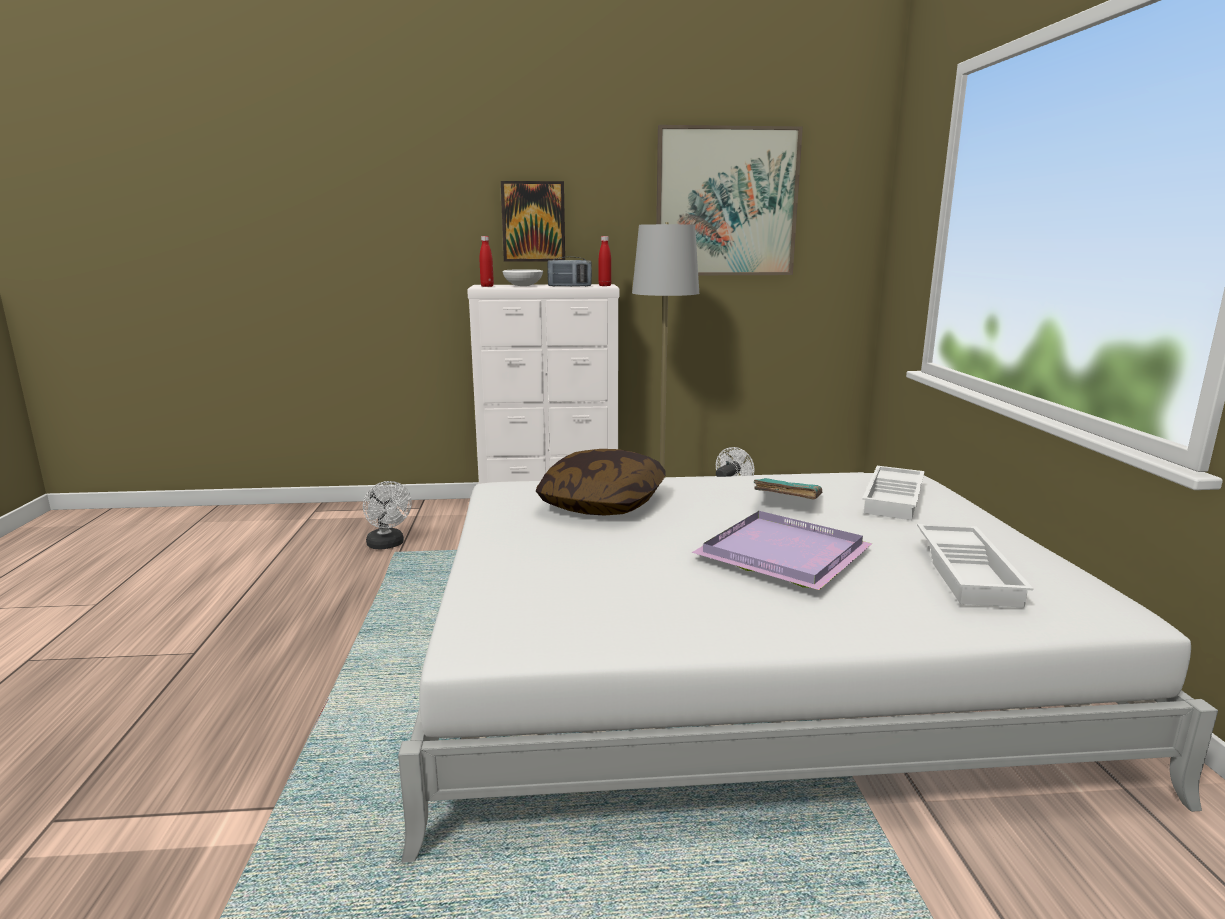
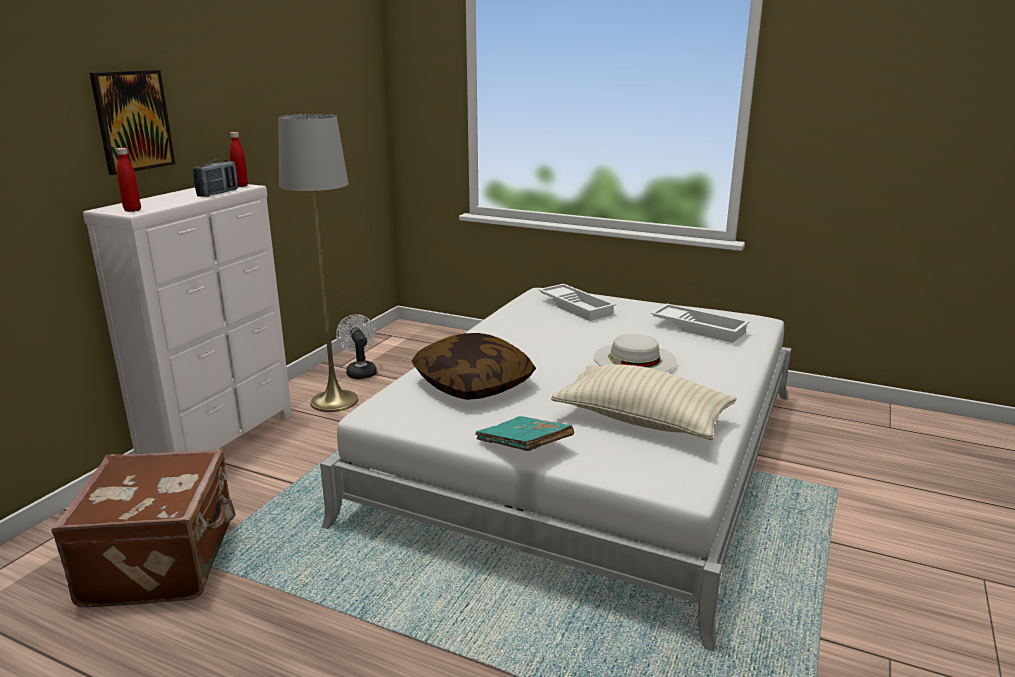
camera: 60 degrees left, 5 degrees up
(388, 545) = (163, 561): white fan -> brown suitcase
(522, 285) = (161, 201): white bowl -> none
(618, 593) = (642, 420): none -> beige pillow
(726, 202) = (291, 84): picture -> none
(784, 555) = (634, 359): purple tray -> white hat
(787, 502) = (546, 332): turquoise book -> turquoise book (524, 447)

